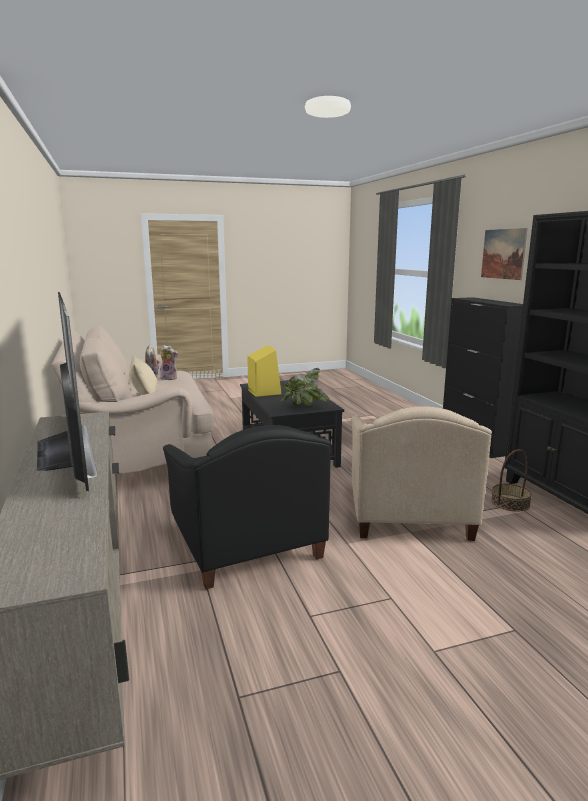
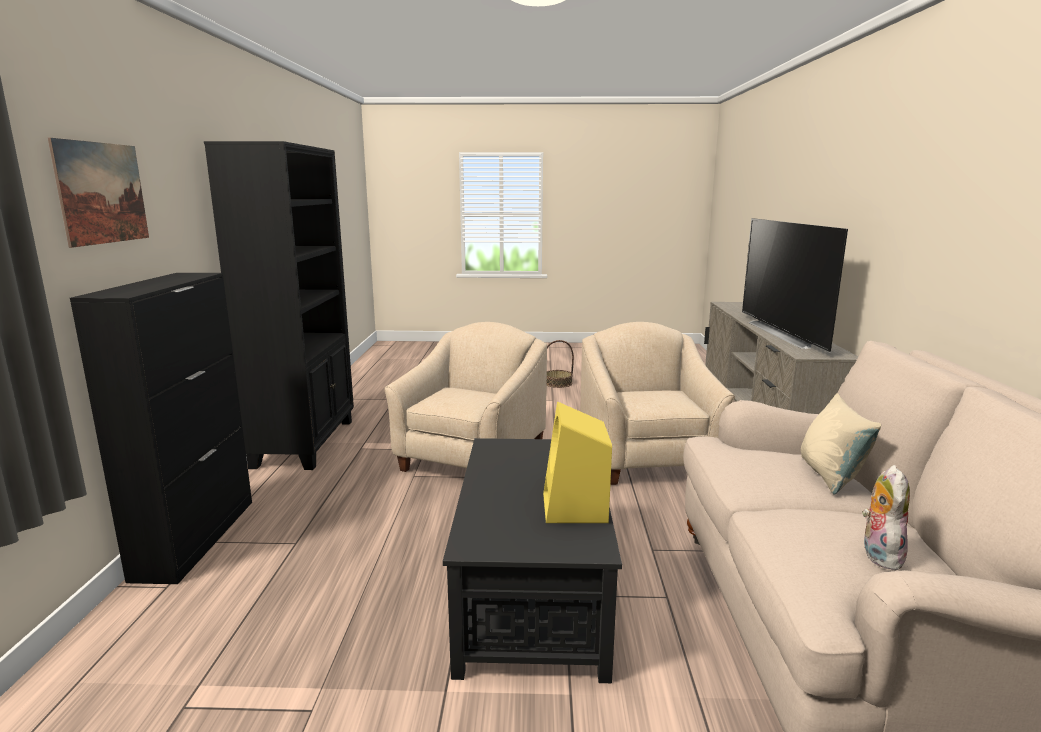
camera: 160 degrees left, 0 degrees up
(169, 378) = (815, 528): plush toy -> none
(244, 542) = (647, 459): black armchair -> beige armchair
(303, 406) = (530, 452): potted plant -> none
(510, 503) = (361, 450): basket -> basket (558, 383)

